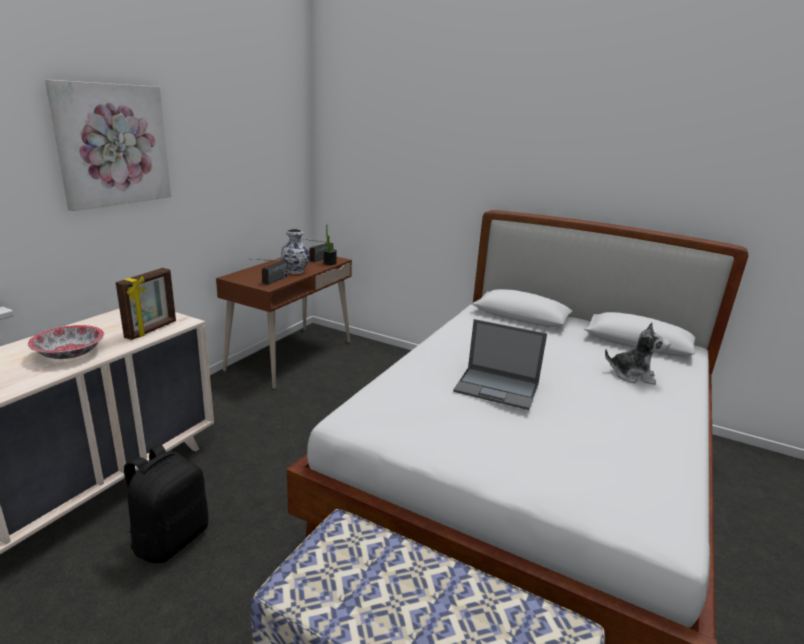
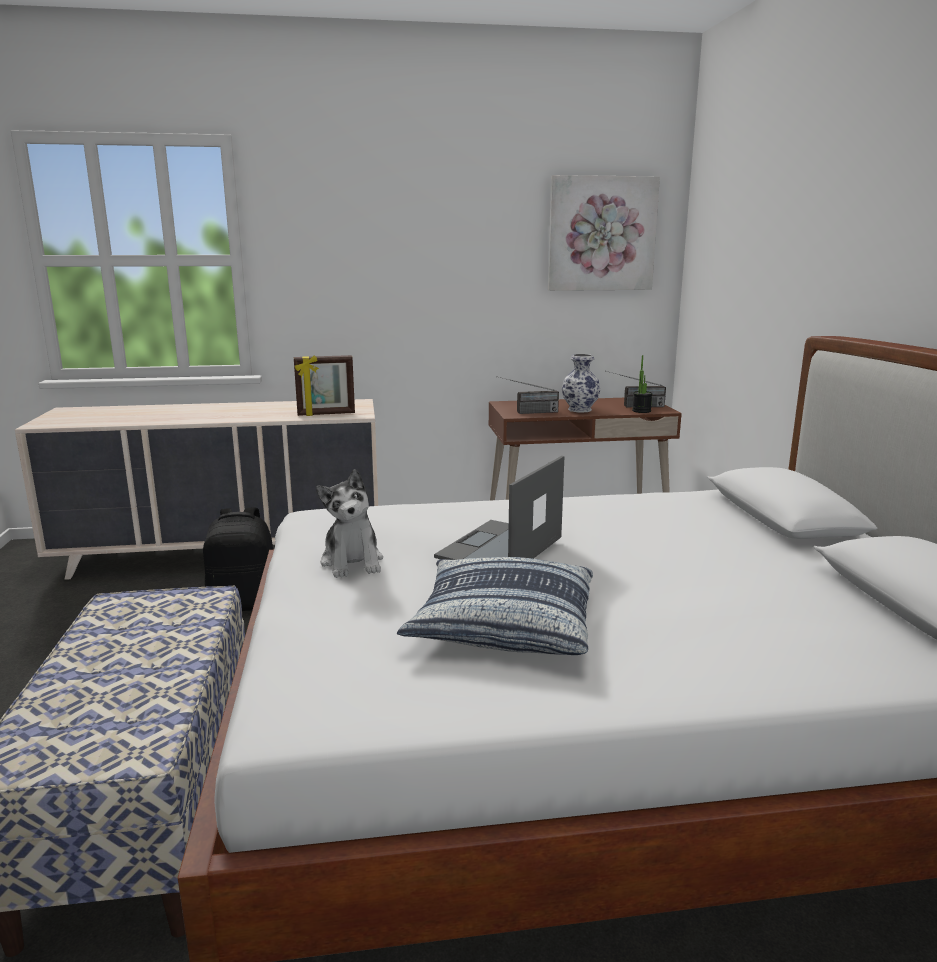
camera: 55 degrees right, 5 degrees down
(69, 353) = (250, 413): bowl -> none
(112, 145) = (378, 241): picture -> picture (601, 234)
(497, 388) = (500, 548): laptop -> laptop turned 45 degrees clockwise
(593, 428) = (503, 624): none -> pillow
(632, 375) = (757, 624): plush toy -> plush toy (352, 562)

